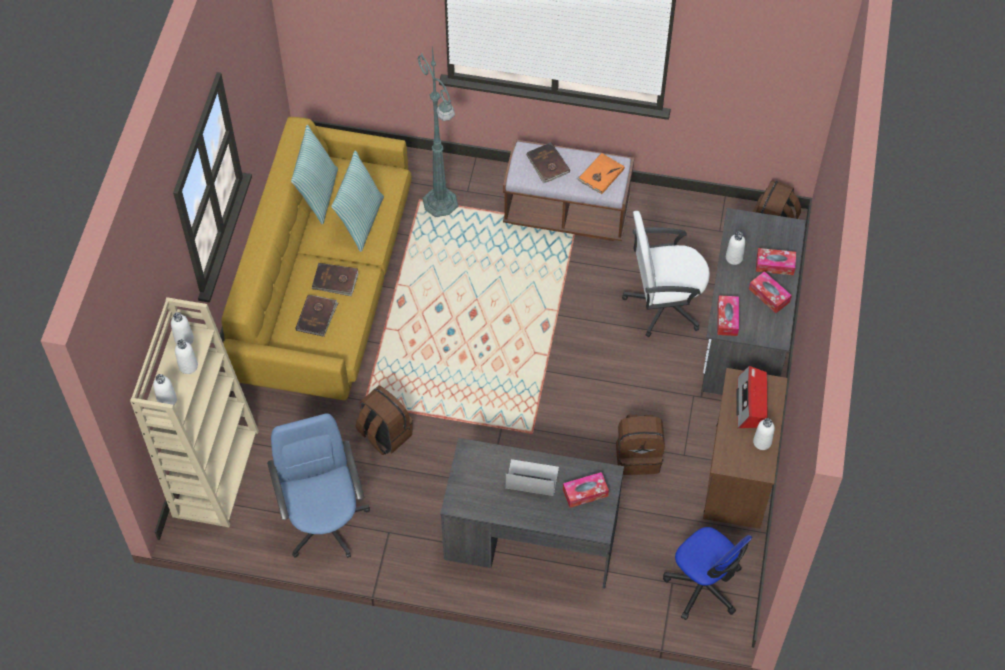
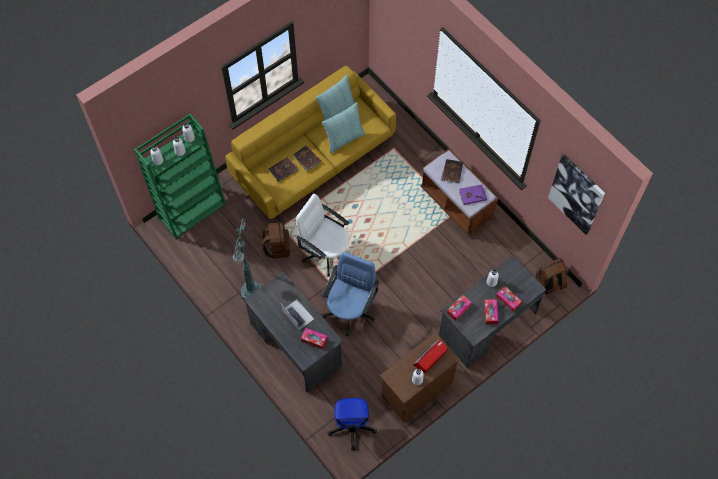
camera: 40 degrees right, 5 degrees up
(215, 472) = (192, 210): beige bookcase -> green bookcase
(324, 521) = (217, 267): blue office chair -> blue office chair (350, 310)
(441, 204) = (401, 157): green floor lamp -> green floor lamp (251, 292)
(600, 175) = (472, 195): orange book -> purple book
(638, 456) = (379, 344): brown backpack -> none
(663, 304) = (461, 281): white office chair -> white office chair (326, 252)
(775, 57) = (576, 194): none -> picture

